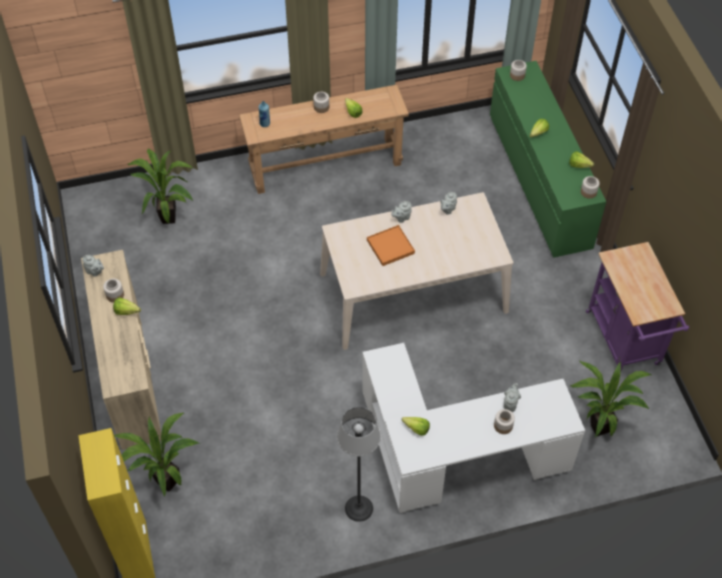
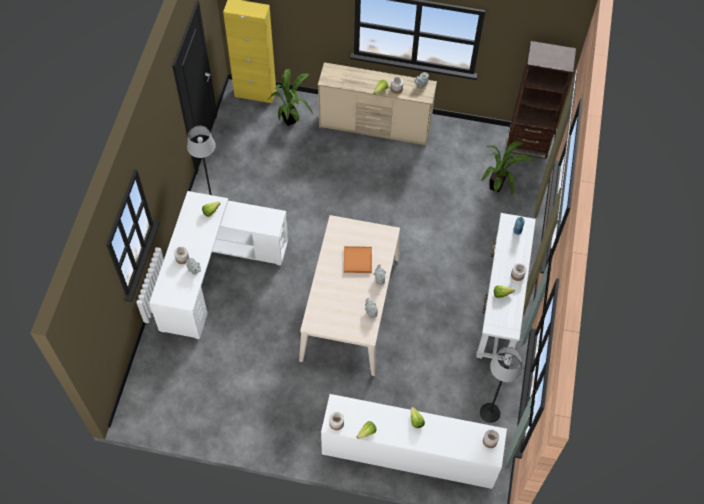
camera: 115 degrees right, 5 degrees up
(87, 209) = (527, 144): none -> brown bookcase
(325, 165) = (500, 304): brown console table -> white console table
(454, 135) = (489, 412): none -> floor lamp
(539, 180) = (409, 453): green dresser -> white dresser
(598, 425) = (179, 368): potted plant -> none
(625, 342) = (229, 425): purple cart -> none

